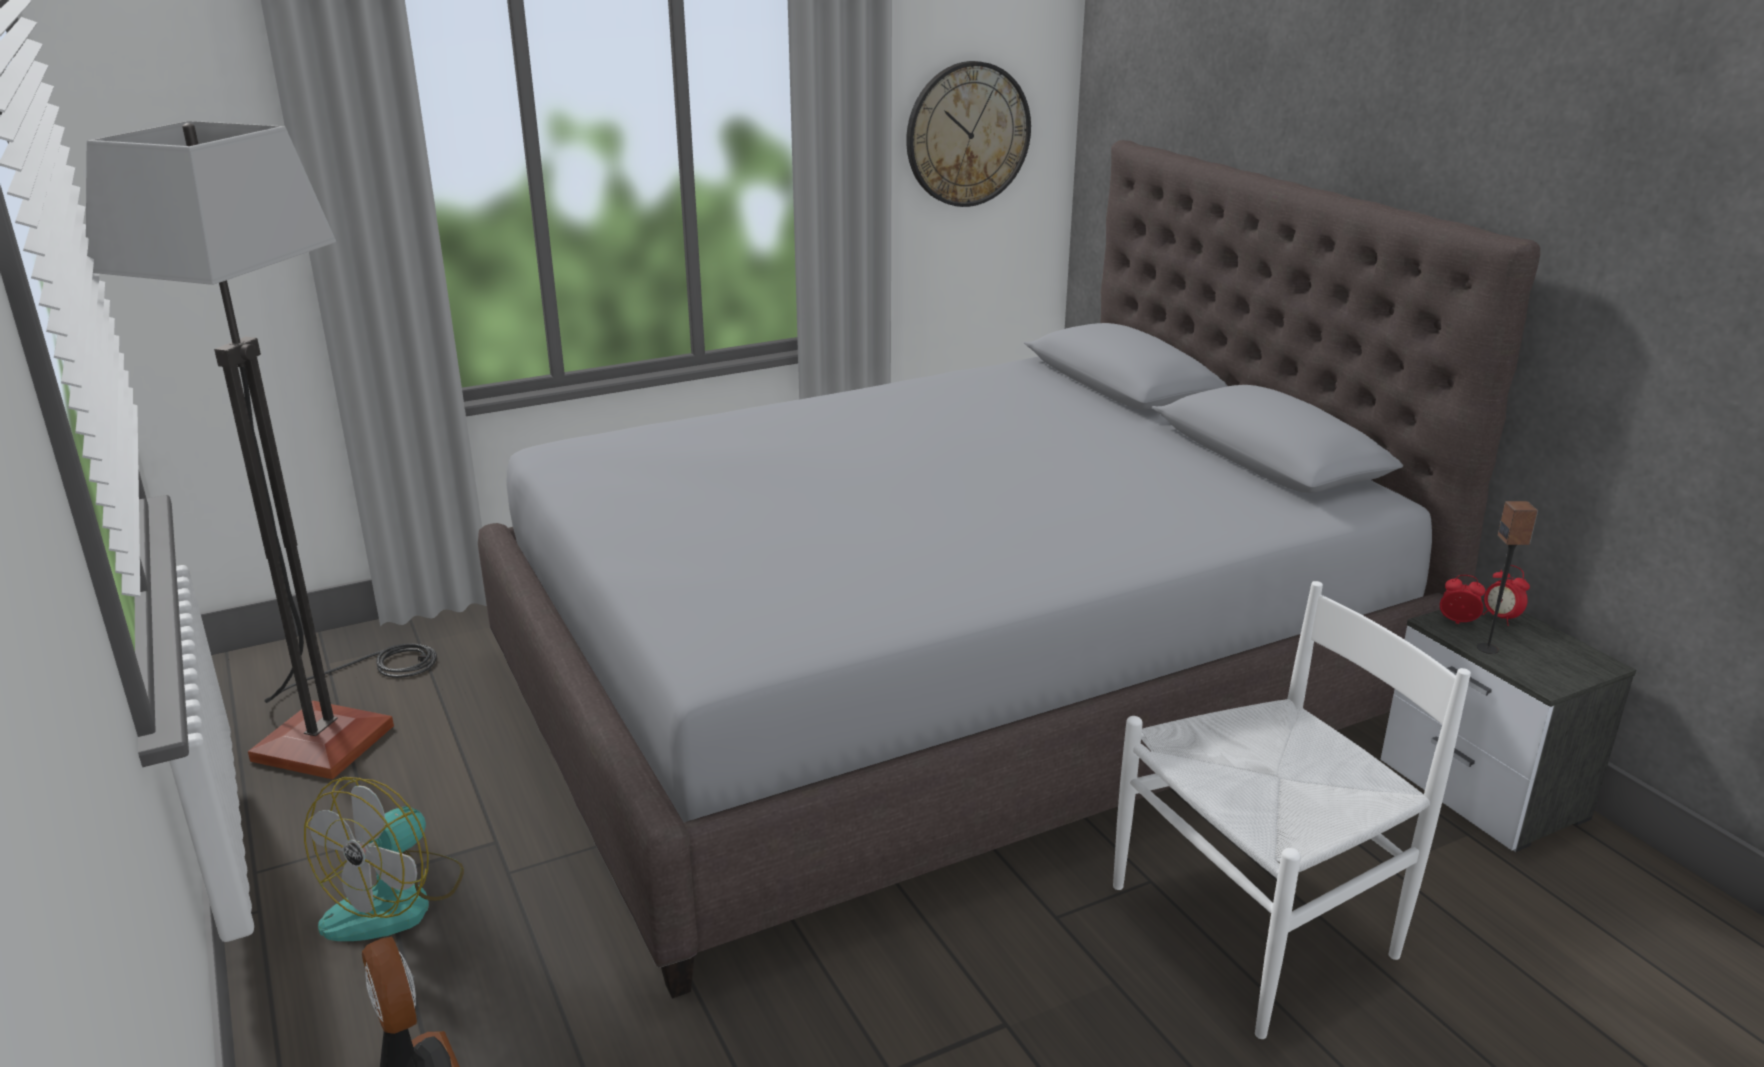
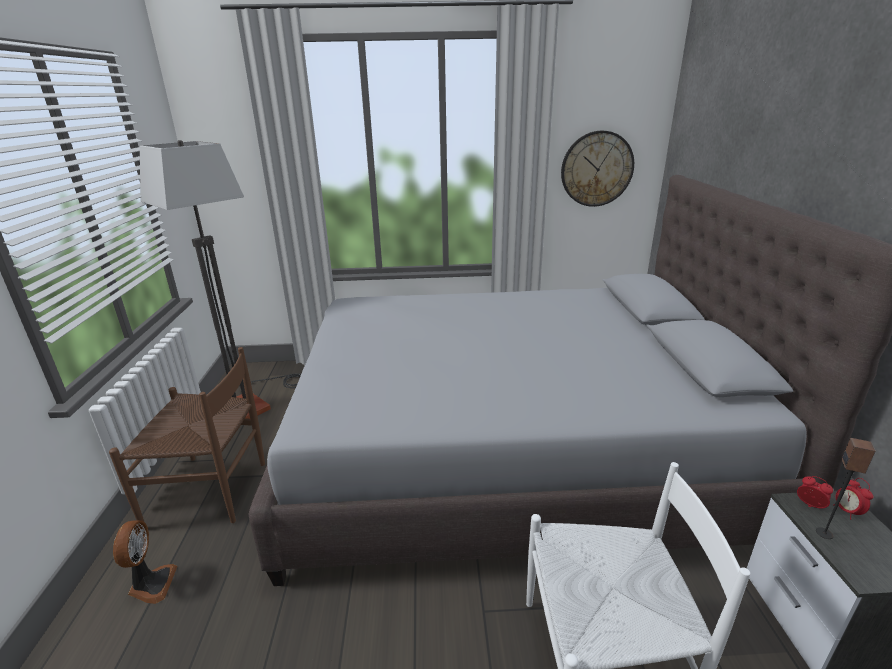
camera: 25 degrees right, 0 degrees up
(396, 900) = (211, 491): fan -> brown chair

